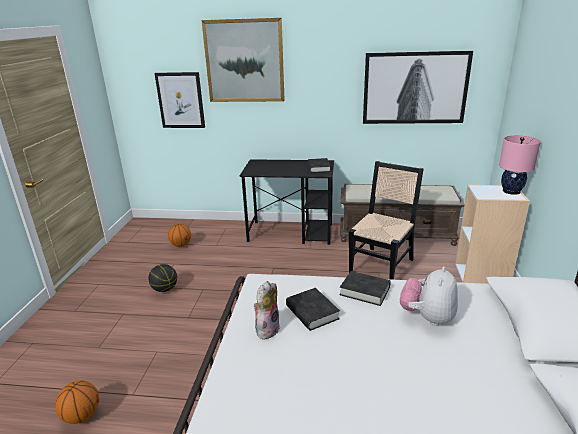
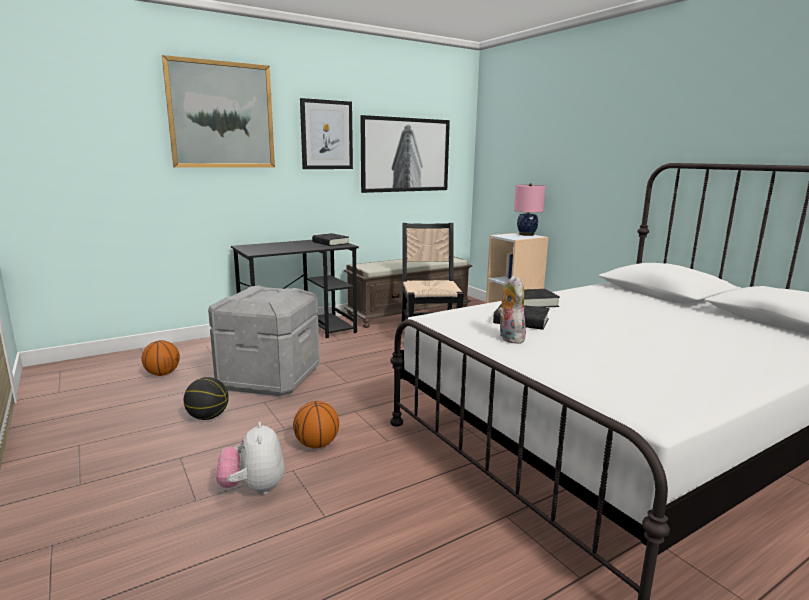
camera: 40 degrees left, 10 degrees down
(82, 415) = (286, 567): basketball -> basketball (316, 444)
(180, 100) = (123, 166): picture -> picture (326, 135)
(227, 270) = (269, 378): none -> grey storage box
(427, 317) = (599, 304): plush toy -> plush toy (253, 488)

